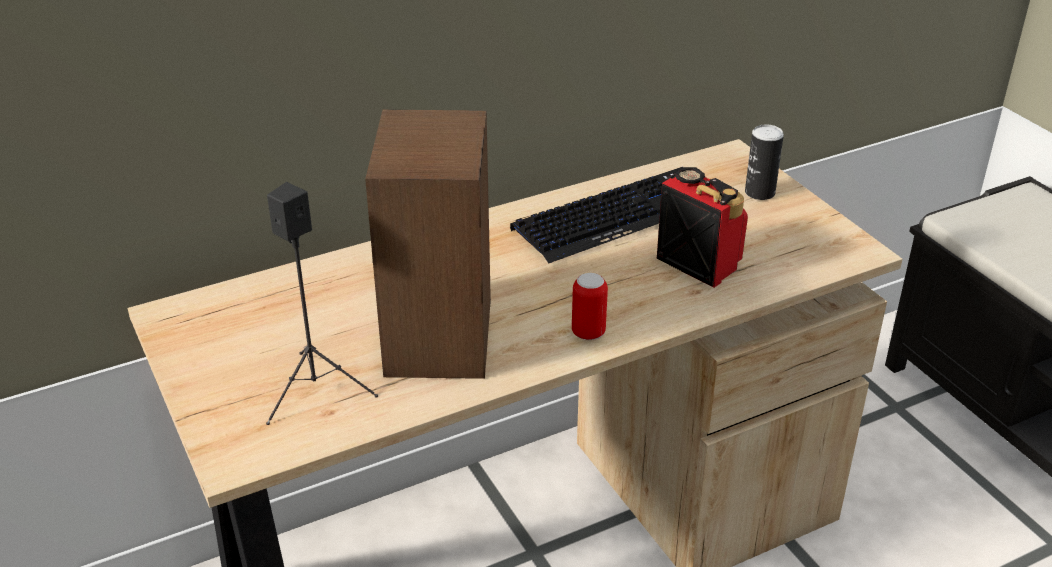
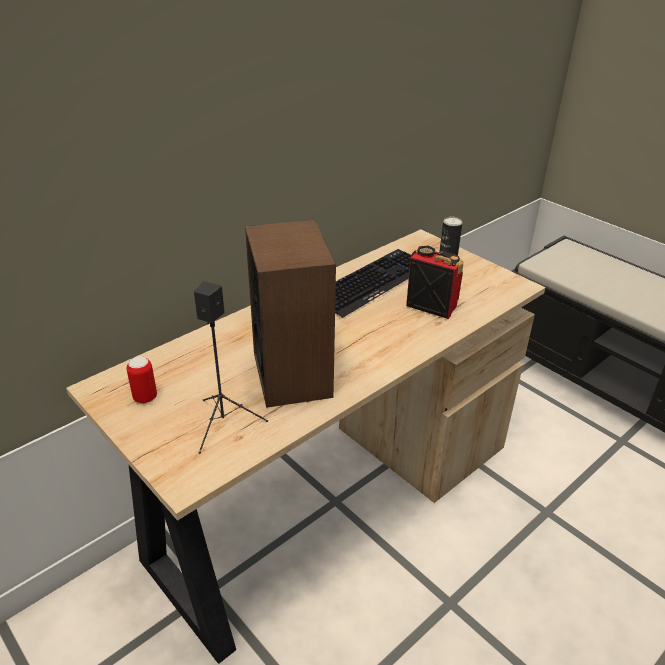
camera: 15 degrees left, 0 degrees up
(588, 333) = (385, 358): can -> can (145, 397)

